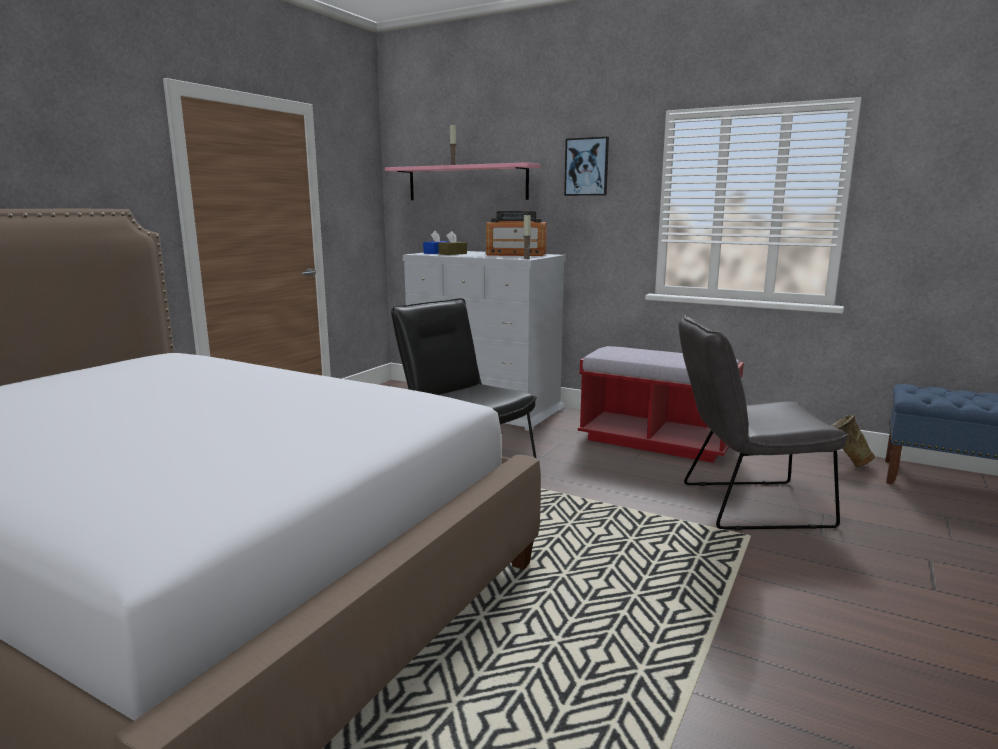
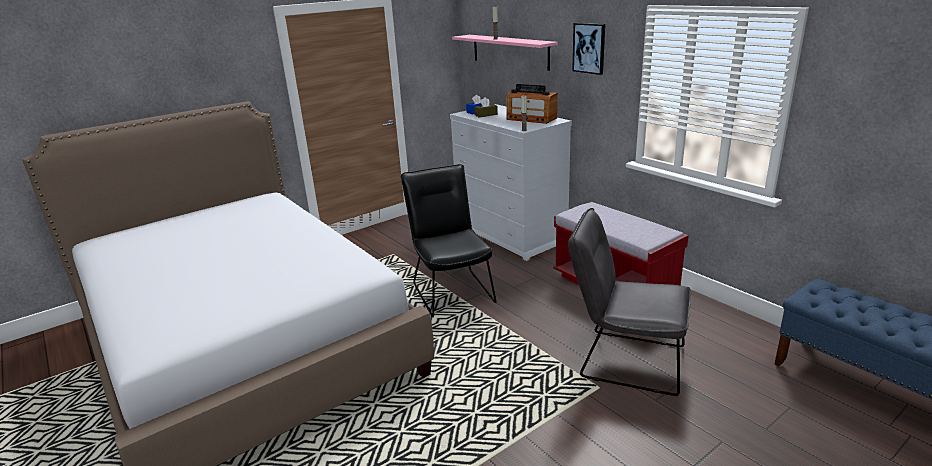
camera: 25 degrees right, 10 degrees up
(844, 464) = (758, 337): beige vase -> none

